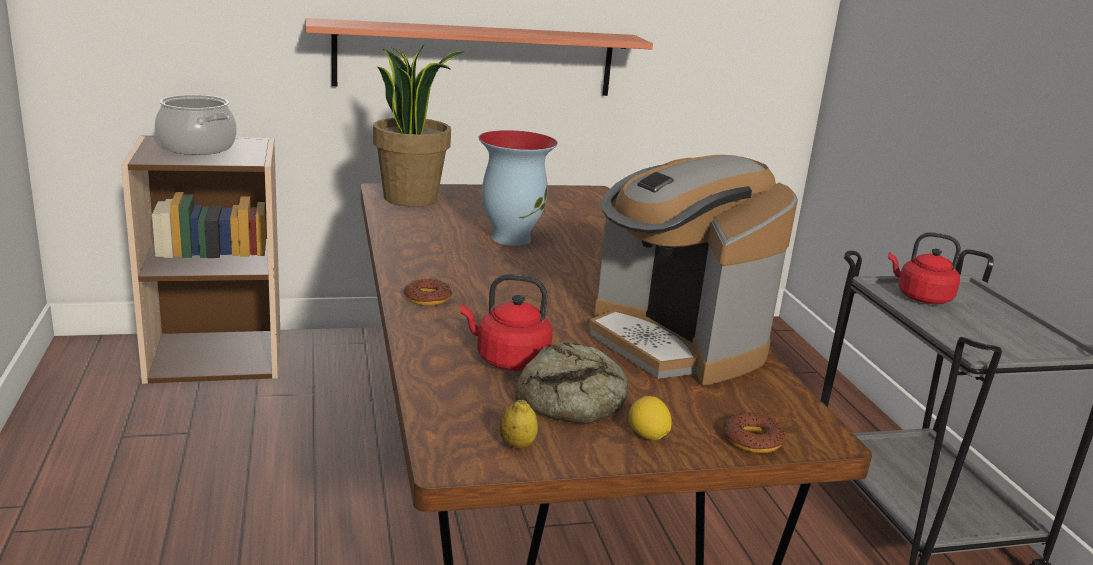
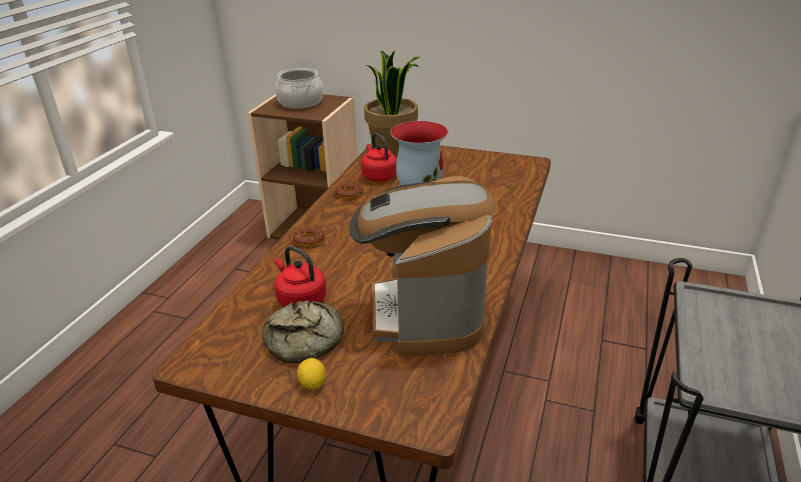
camera: 35 degrees right, 10 degrees up
(475, 59) = (485, 49): shelf -> none
(517, 445) = (230, 365): lemon -> none
(752, 440) = (377, 411): donut -> donut (349, 194)
(920, 297) = (727, 315): red kettle -> red kettle (378, 176)

